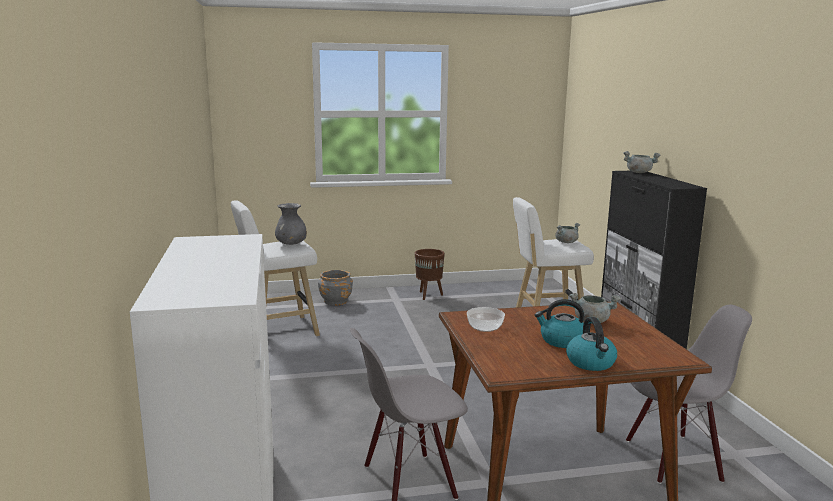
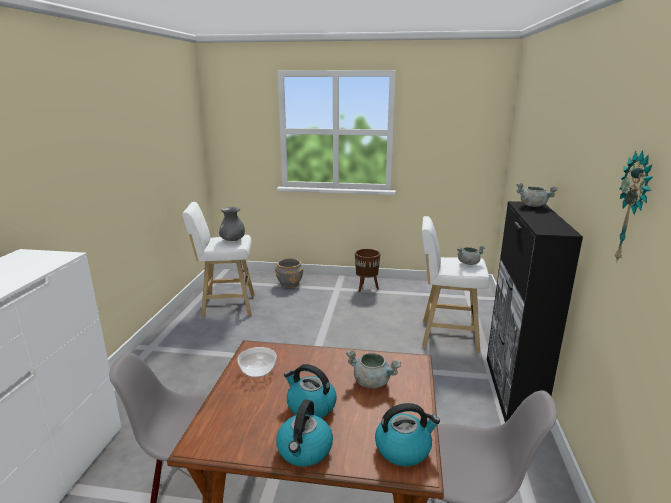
camera: 20 degrees right, 5 degrees up
(661, 351) = (403, 448): none -> kettle
(762, 153) = (634, 208): none -> wall clock

